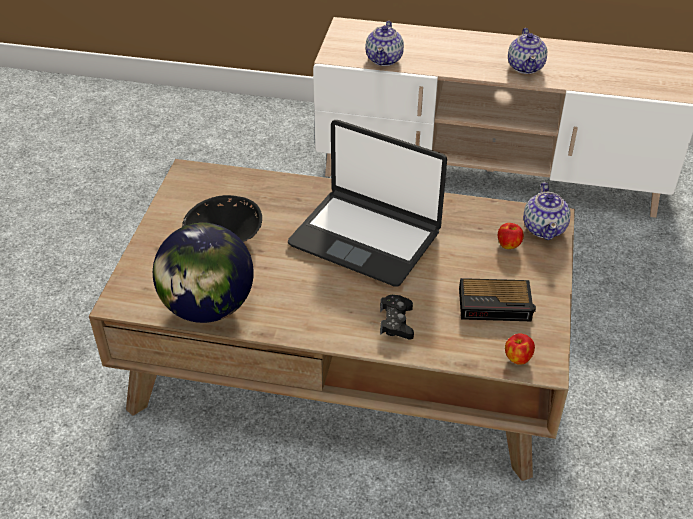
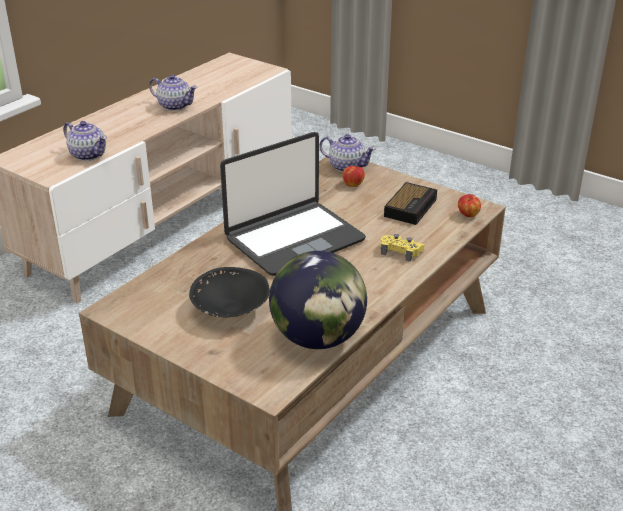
camera: 65 degrees left, 10 degrees down
(396, 322) = (401, 251): black game controller -> yellow game controller

